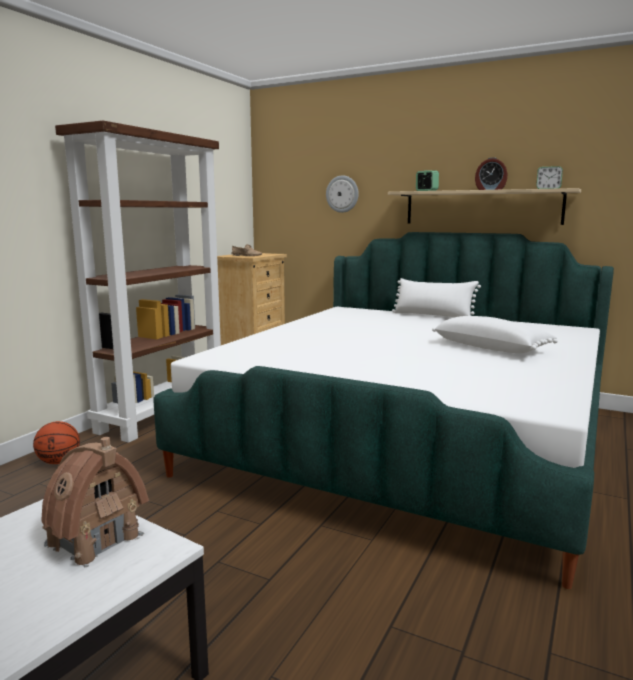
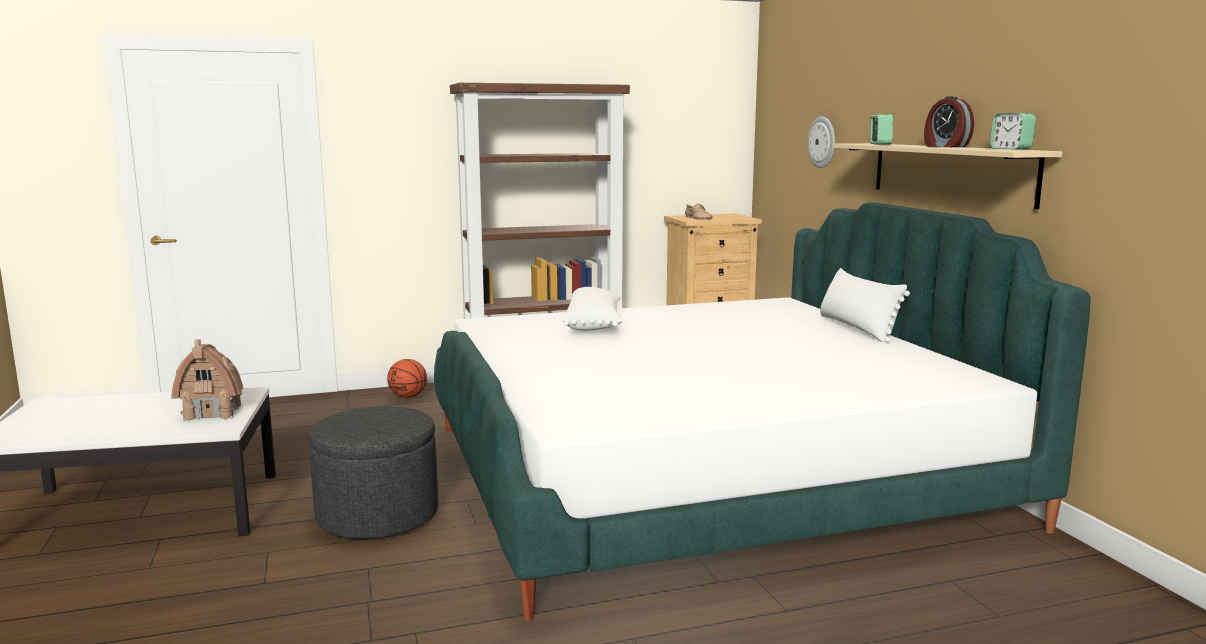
camera: 45 degrees right, 0 degrees up
(285, 576) = (378, 515): none -> grey ottoman
(491, 348) = (761, 373): white pillow -> white pillow (594, 325)

